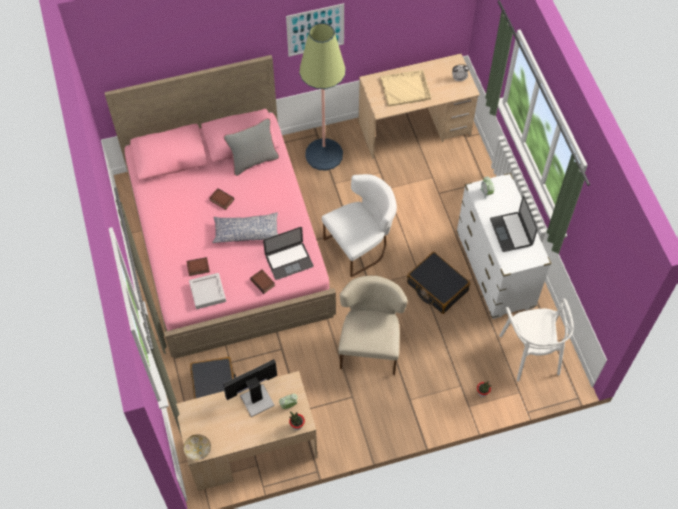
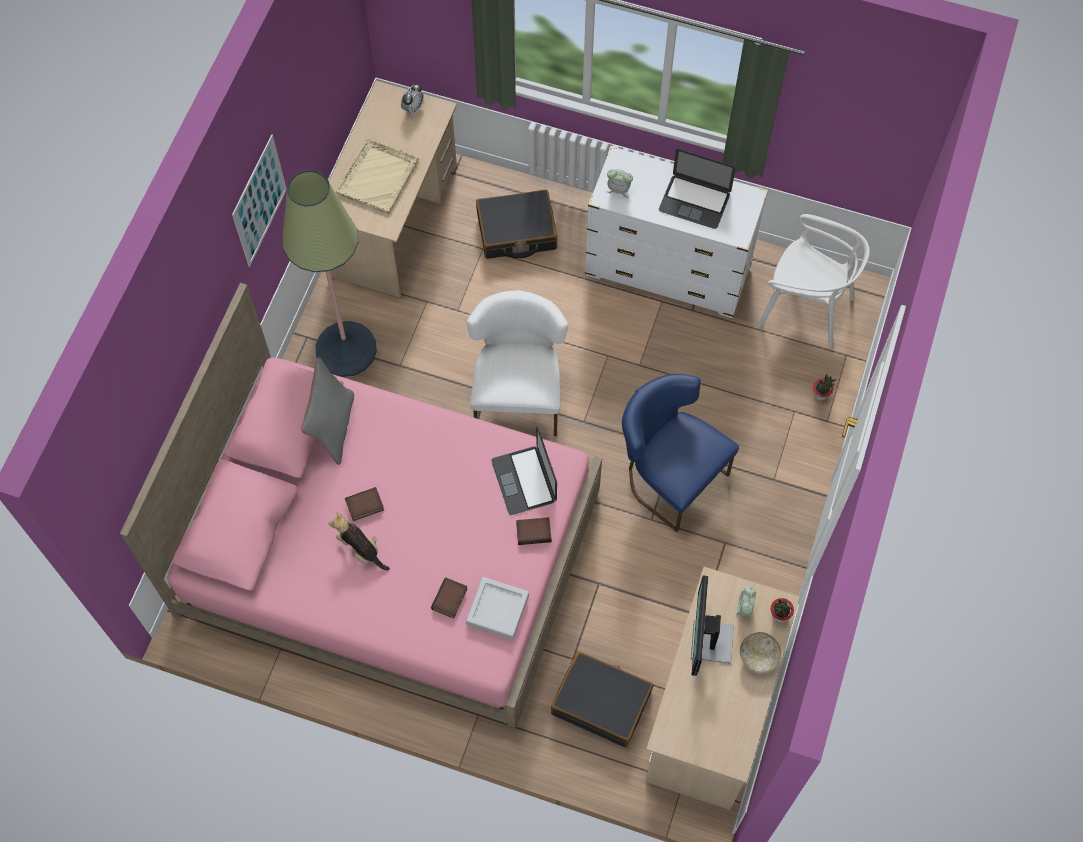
camera: 55 degrees left, 5 degrees up
(197, 213) = (361, 549): none -> plush toy
(198, 451) = (735, 757): bowl -> bowl (758, 656)
(246, 231) = (439, 505): pillow -> none
(289, 260) = (524, 480): laptop -> laptop turned 150 degrees clockwise
(370, 345) = (668, 476): beige chair -> blue chair
(437, 287) = (644, 348): black suitcase -> black suitcase (516, 232)

